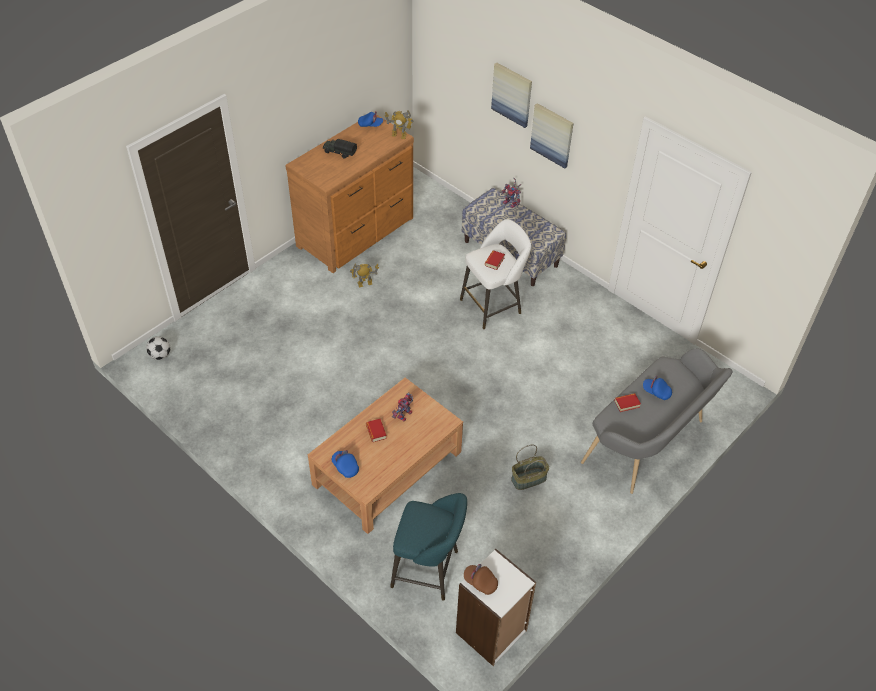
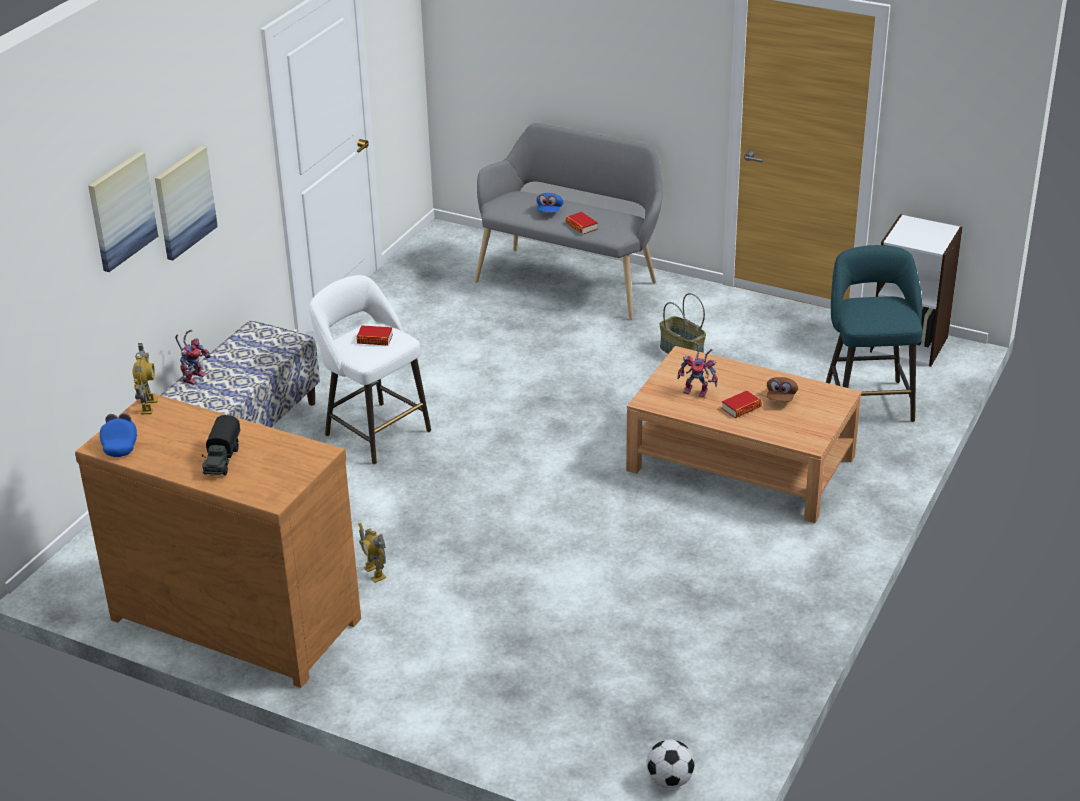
camera: 105 degrees left, 15 degrees down
(345, 467) = (817, 419): blue cap -> none
(480, 582) = (931, 243): brown cap -> brown cap (781, 397)

